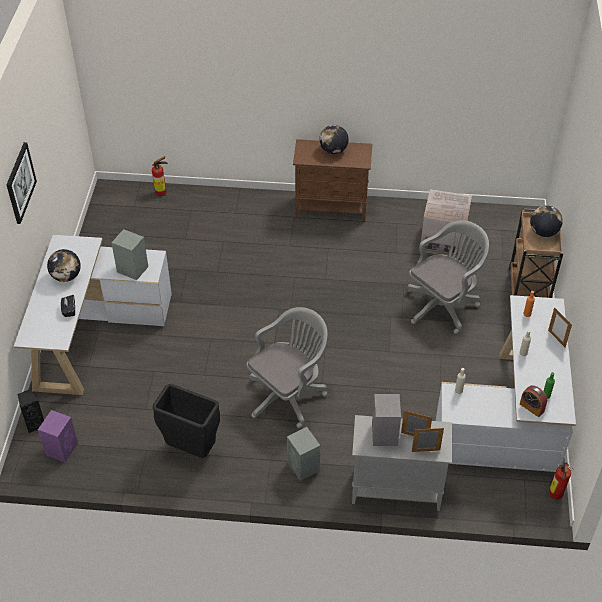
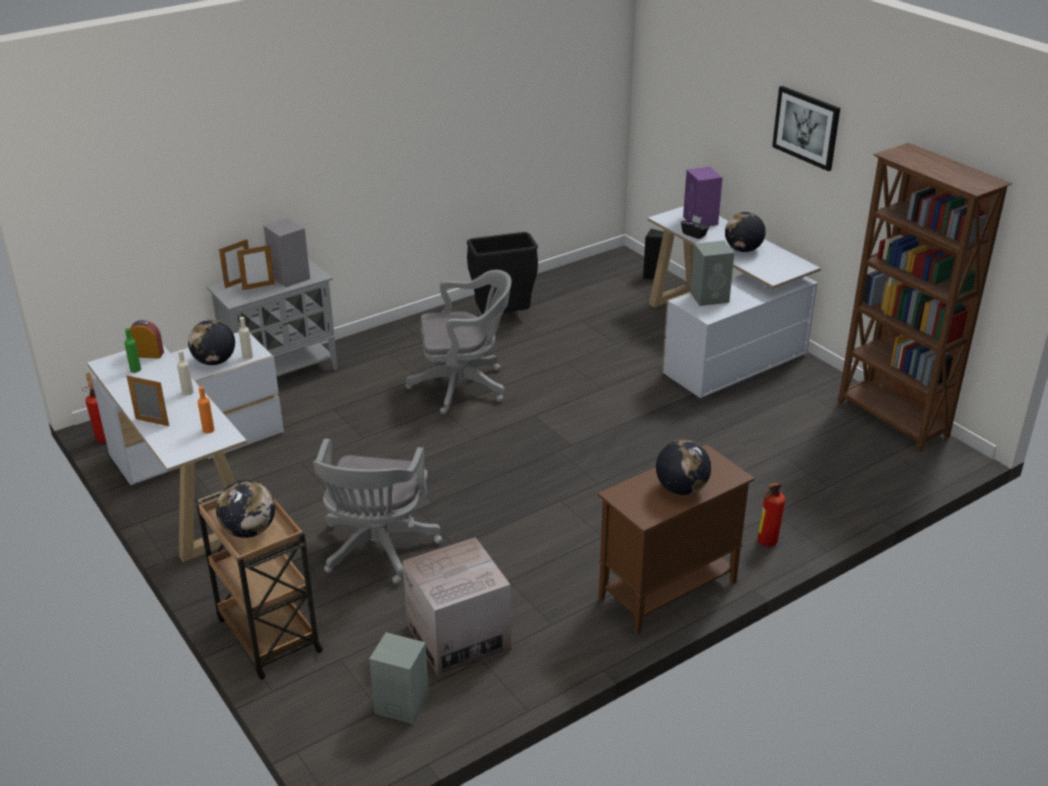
camera: 140 degrees right, 15 degrees down
(62, 448) = (607, 275): purple speaker -> purple speaker (700, 221)
(101, 222) = (892, 420): none -> brown bookcase
(162, 193) = (894, 486): fire extinguisher -> fire extinguisher (765, 543)
(289, 394) = (464, 386): grey office chair -> grey office chair turned 105 degrees counterclockwise
(303, 467) = (387, 350): grey speaker -> grey speaker (400, 704)
(483, 399) = (214, 361): none -> globe

